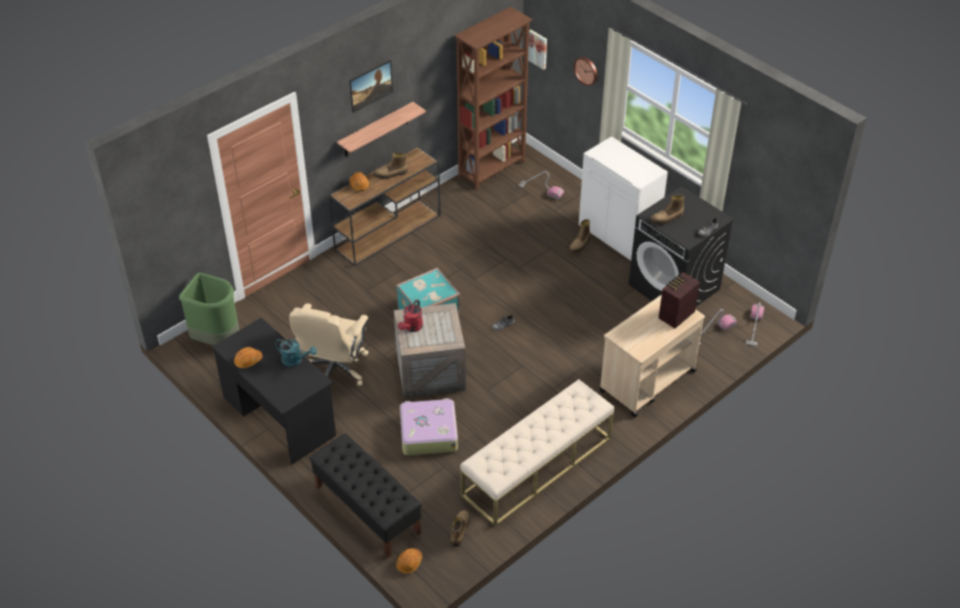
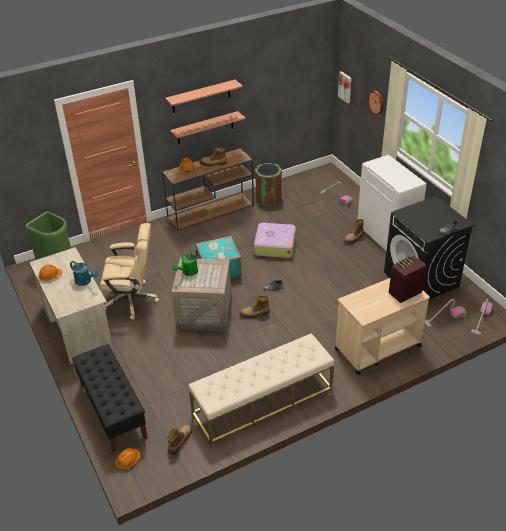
camera: 15 degrees right, 5 degrees down
(279, 416) = (77, 327): black desk -> beige desk
(334, 370) = (132, 300): beige office chair -> beige office chair turned 120 degrees counterclockwise
(371, 93) = (201, 96): picture -> shelf
(412, 328) = (188, 272): red watering can -> green watering can
(428, 433) = (184, 358): suitcase -> suitcase (274, 245)
(456, 203) = (268, 198): none -> brown trash can
(492, 169) = (304, 179): brown bookcase -> none
(667, 219) = (416, 217): boot -> boot (254, 314)

